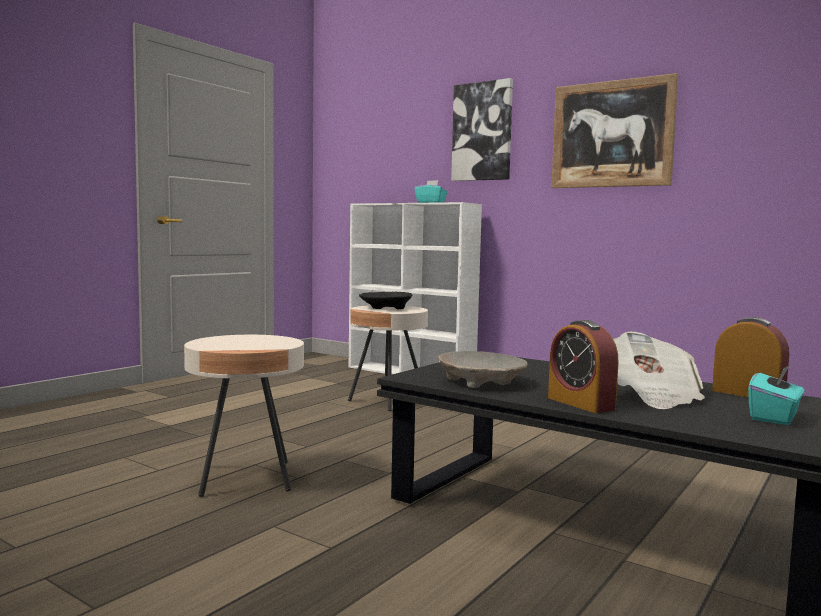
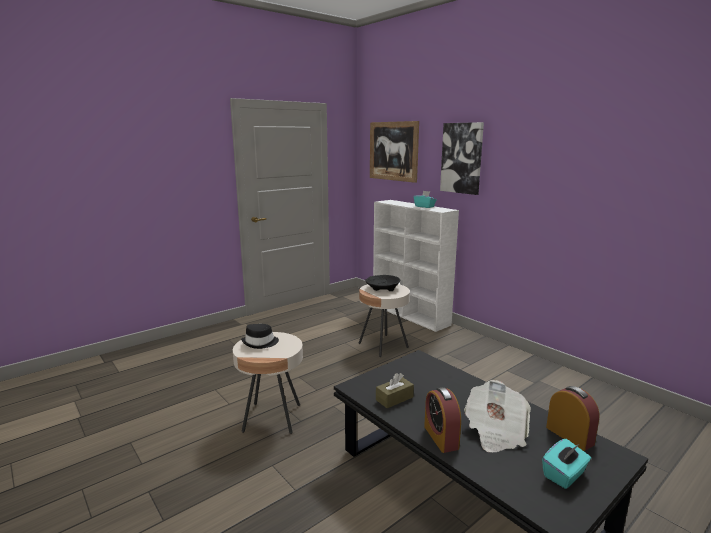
camera: 15 degrees right, 10 degrees up
(230, 341) = (260, 343): none -> black hat
(481, 382) = (394, 398): beige bowl -> brown tissue box
(612, 134) = (550, 172): picture -> picture (393, 151)

